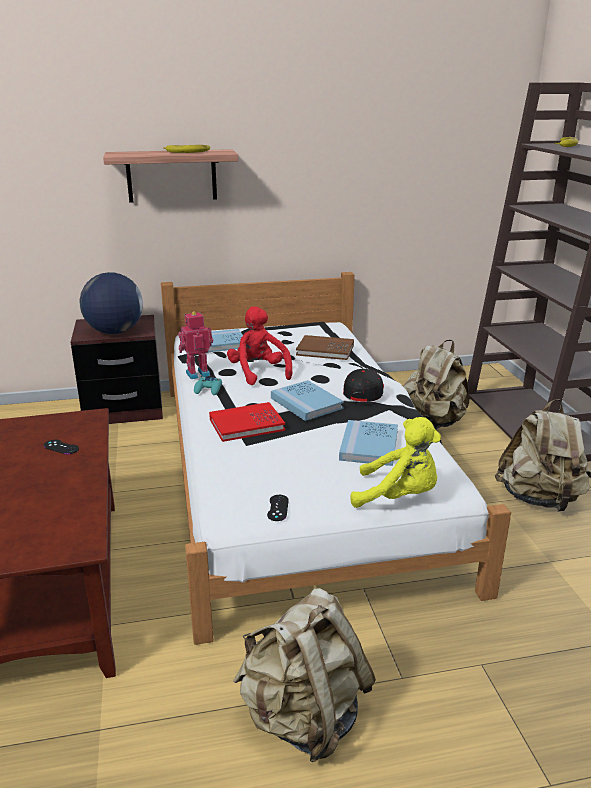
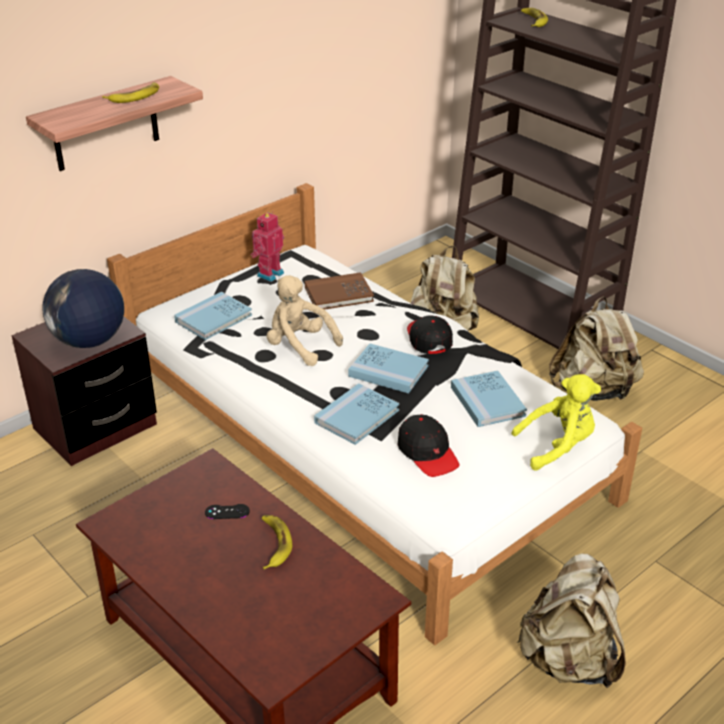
camera: 30 degrees left, 10 degrees up
(62, 478) = (273, 544): none -> banana
(197, 373) = (235, 368): toy robot -> toy robot (269, 274)
(208, 389) = (272, 385): turquoise game controller -> none
(246, 425) = (357, 416): red book -> blue book
(258, 373) = (299, 346): red plush toy -> beige plush toy
(273, 465) = (428, 453): none -> black cap
(278, 508) = (476, 495): black game controller -> none

